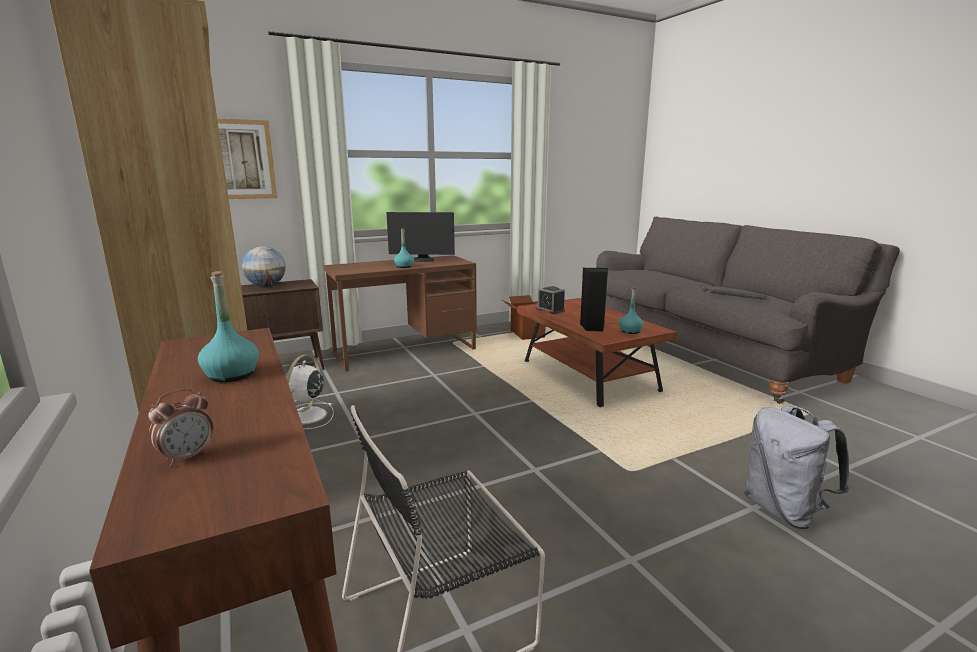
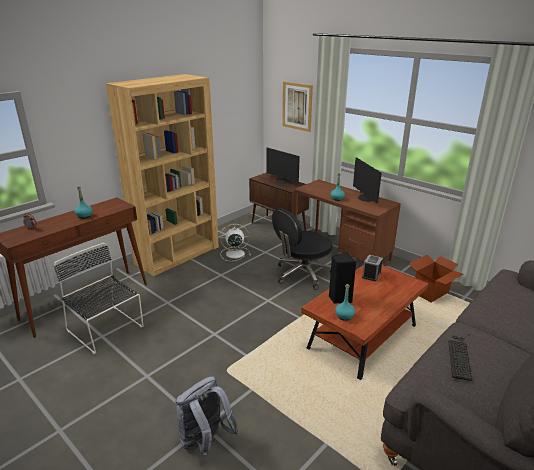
camera: 70 degrees right, 10 degrees up
(266, 286) = (283, 181): globe -> monitor
(430, 380) = (302, 274): none -> black office chair

